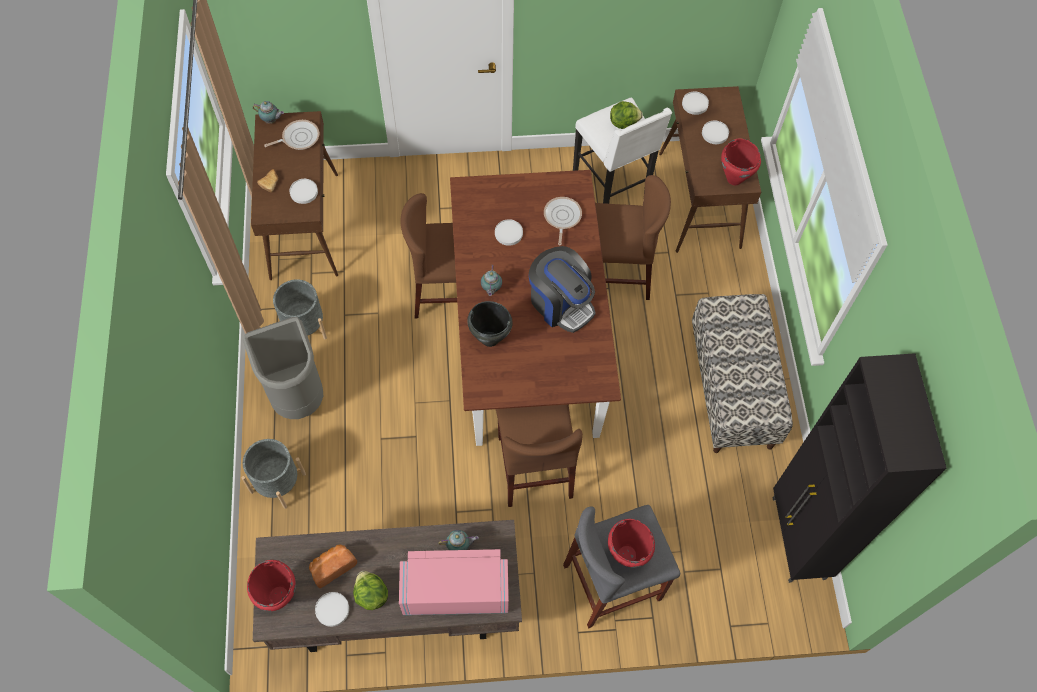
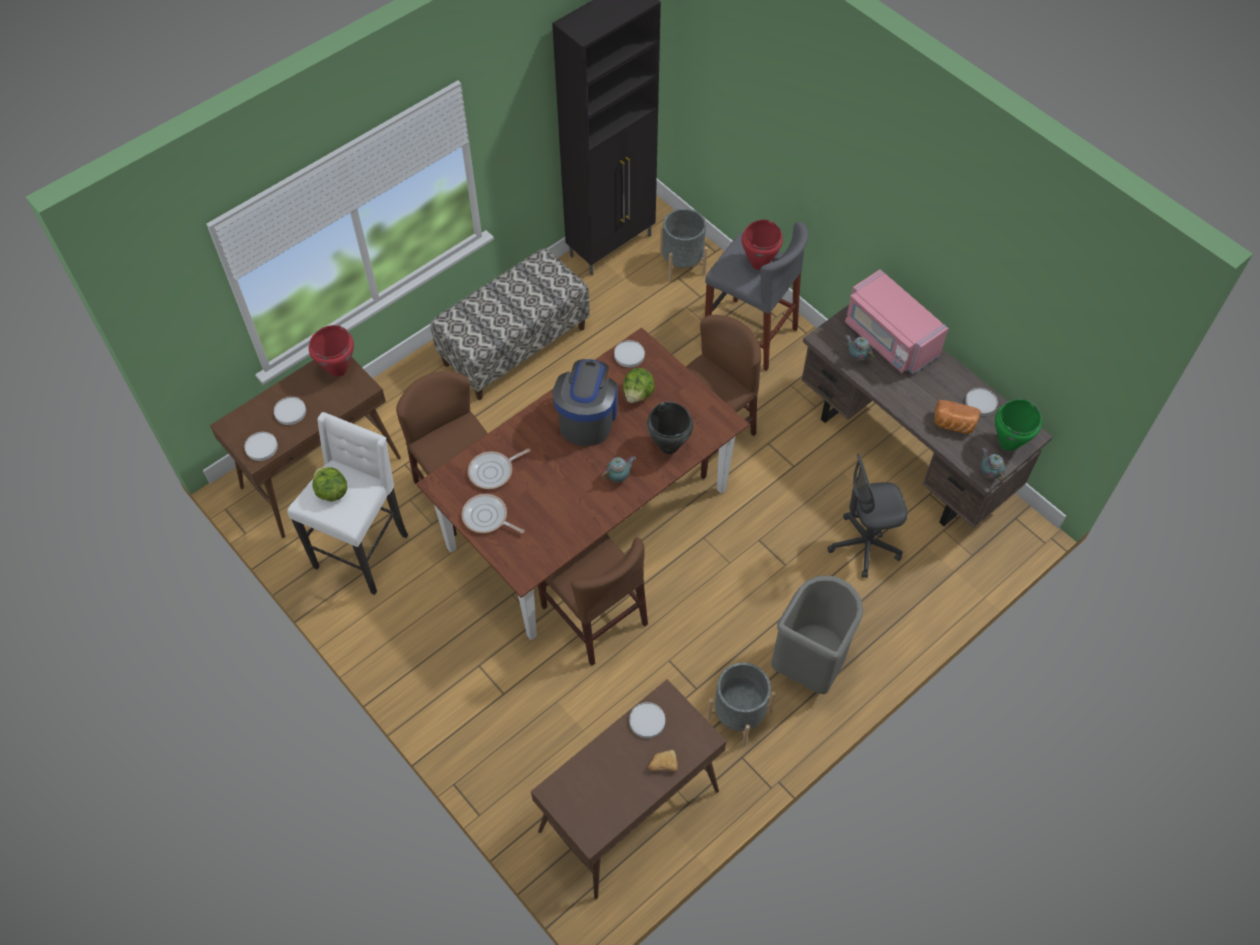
camera: 125 degrees left, 5 degrees down
(271, 120) = (584, 833): teapot -> teapot (988, 473)
(278, 483) = (896, 614): grey planter -> grey planter (682, 263)
(279, 595) = (1007, 443): red cooking pot -> green cooking pot
(298, 137) = (584, 784): frying pan -> frying pan (487, 517)
(347, 507) = (864, 545): none -> grey office chair
(371, 595) = (946, 386): lettuce -> lettuce (638, 394)
(509, 233) = (546, 502): white plate -> white plate (629, 355)

